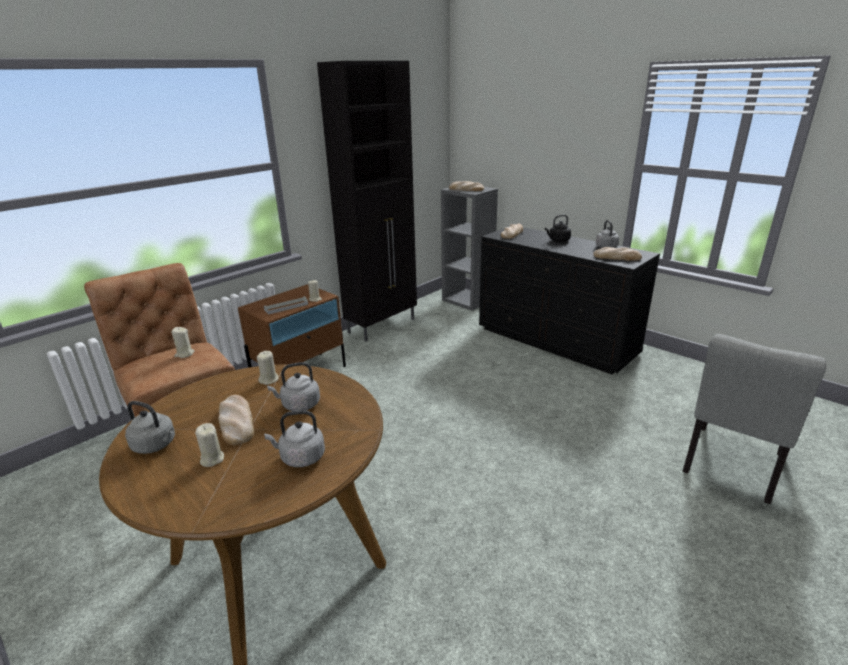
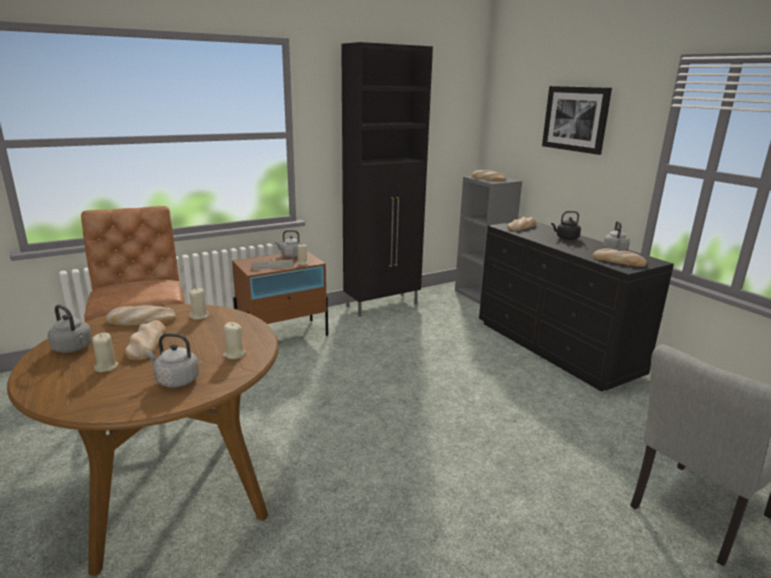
camera: 15 degrees right, 5 degrees down
(184, 354) = (147, 285): beige candle -> beige candle (234, 354)
(208, 397) = (141, 320): none -> bread
(299, 405) = (207, 340): grey kettle -> grey kettle (290, 255)
(548, 126) = (575, 119): none -> picture

